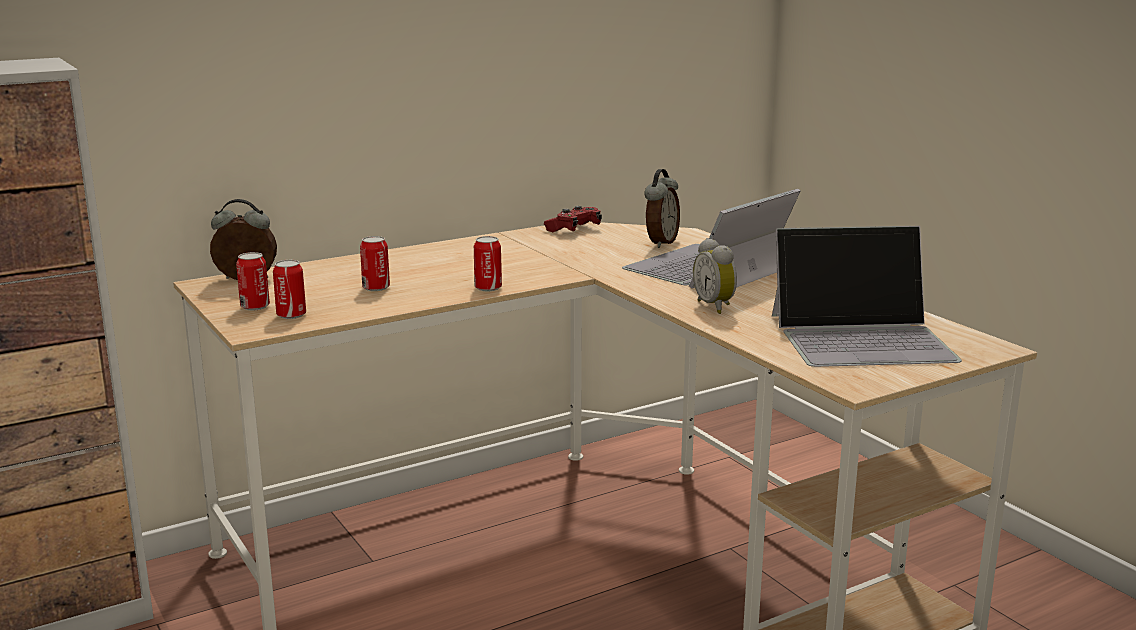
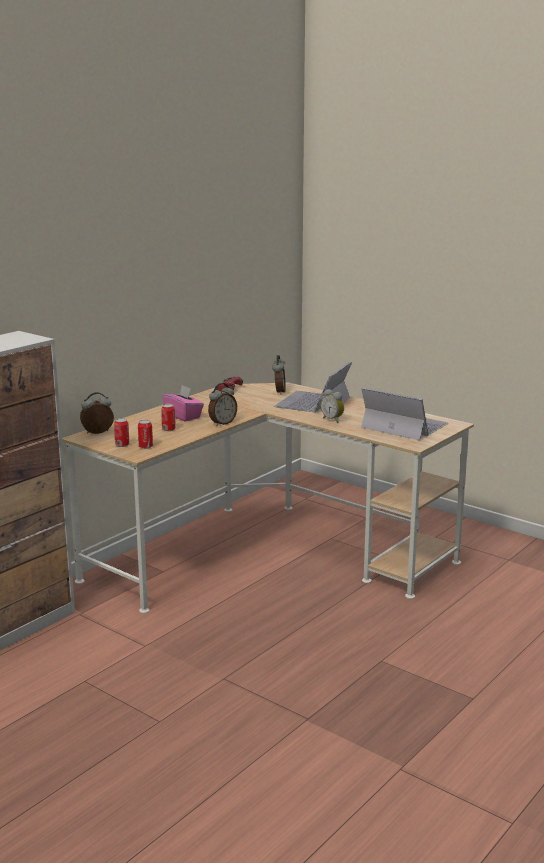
camera: 20 degrees left, 0 degrees up
(433, 267) = (183, 416): none -> pink tissue box
(488, 288) = (222, 423): can -> alarm clock
(862, 337) = (403, 426): laptop -> laptop turned 120 degrees counterclockwise

